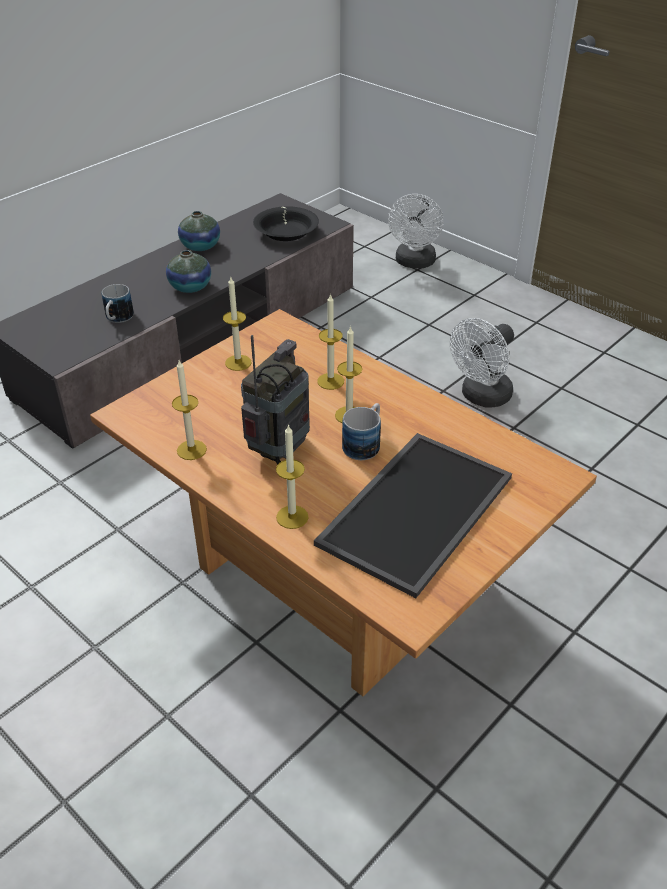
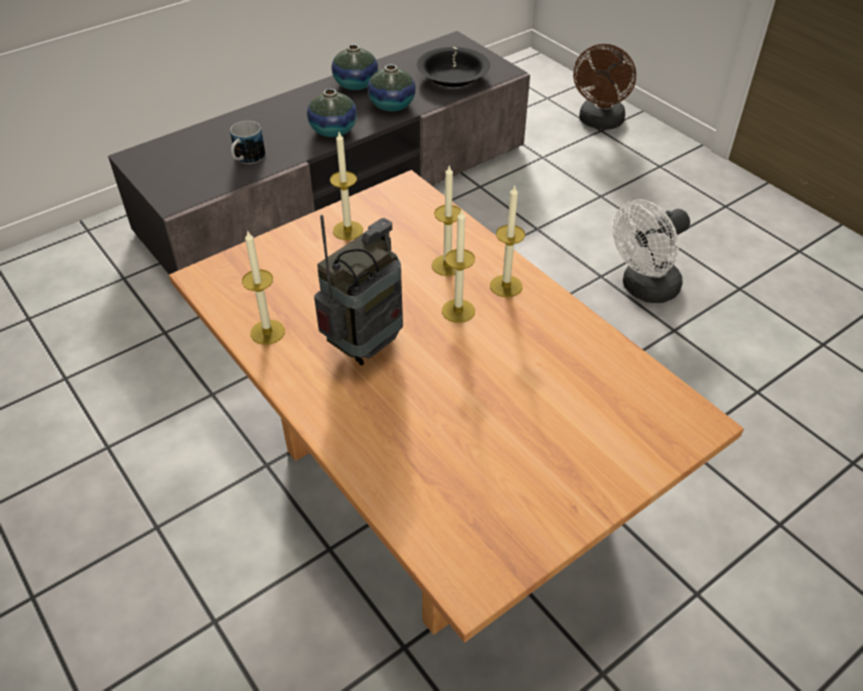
camera: 10 degrees right, 5 degrees up
(238, 261) = (392, 105): none -> vase
(292, 517) = (360, 433): candle -> candle (506, 286)
(365, 443) = (468, 349): mug -> none
(414, 263) = (599, 122): white fan -> brown fan
(414, 508) = (507, 441): tray -> none

